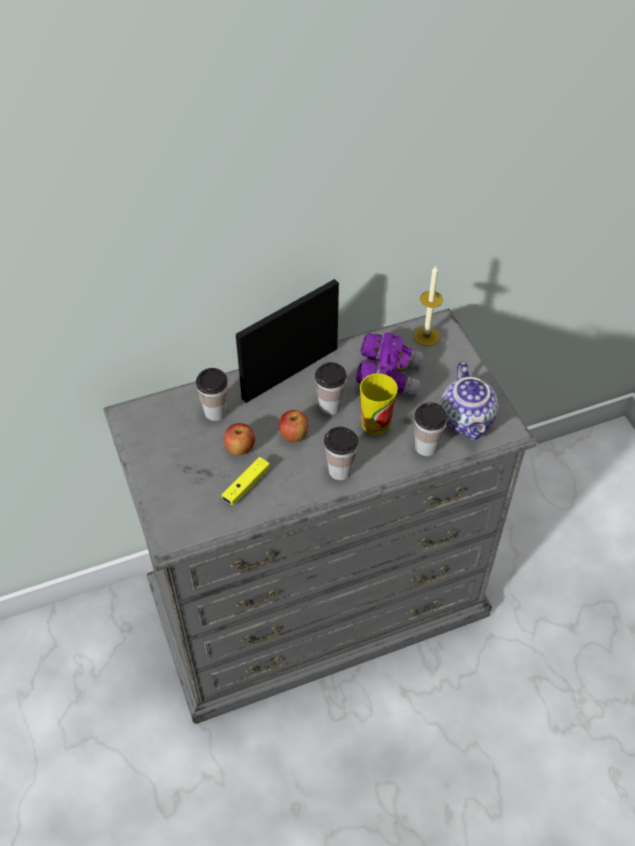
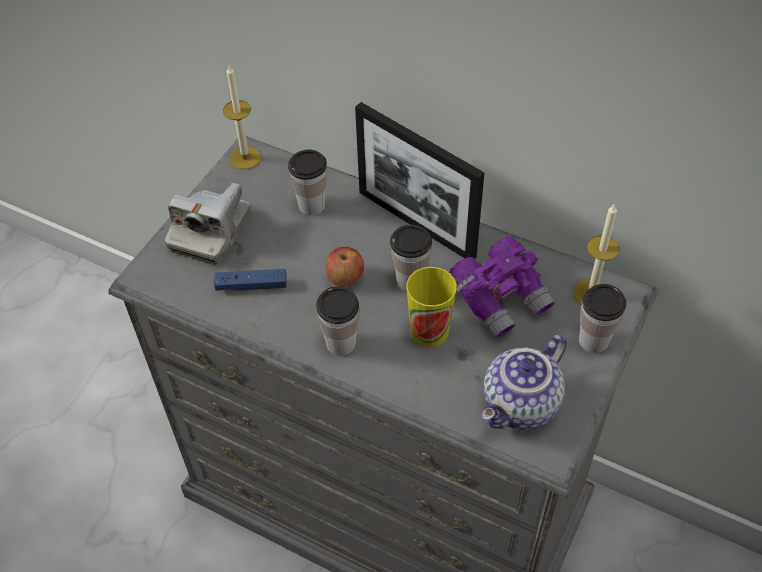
camera: 50 degrees right, 0 degrees up
(132, 418) = (245, 158): none -> candle
(176, 478) = (211, 232): none -> camera
(240, 448) = (288, 251): apple -> none
(246, 485) = (251, 286): yellow game controller -> blue game controller
(290, 373) = (416, 224): picture frame -> picture frame turned 150 degrees counterclockwise
(426, 446) = (446, 393): cup -> cup (593, 341)

